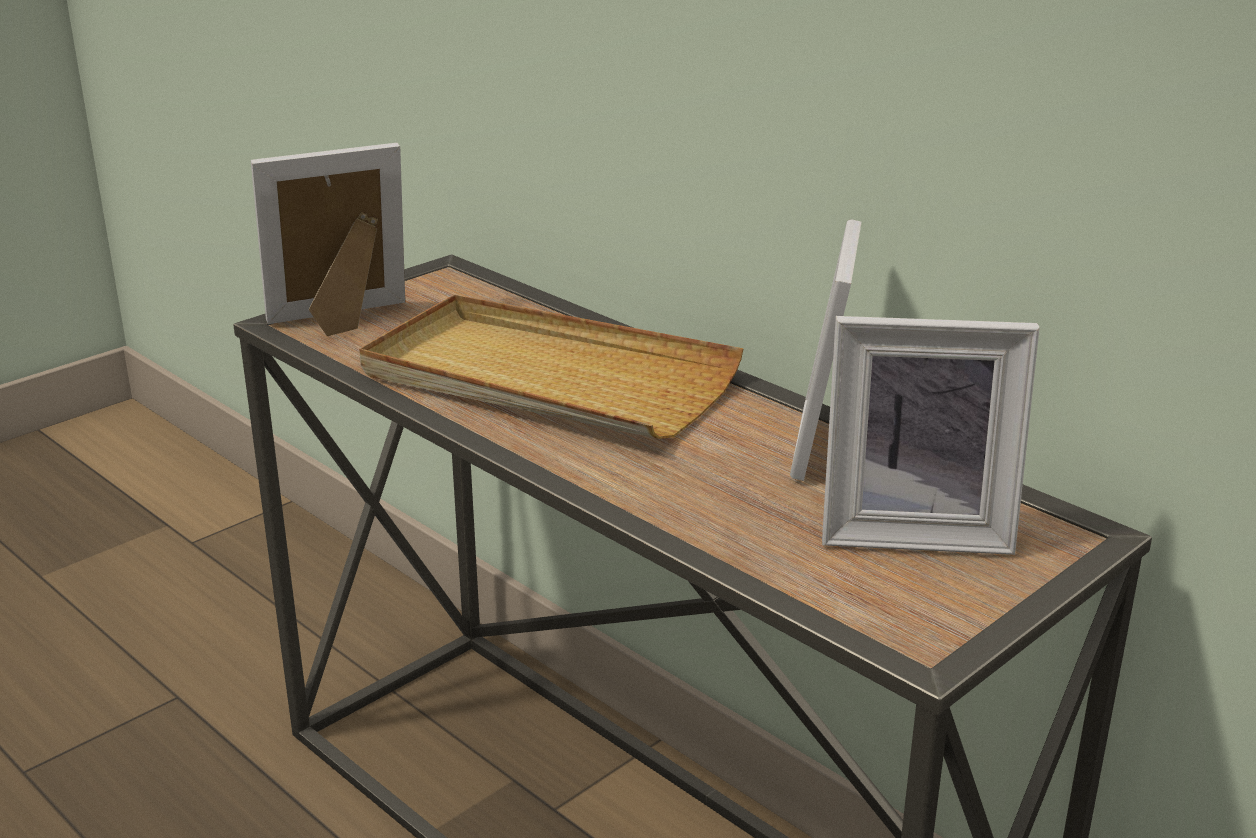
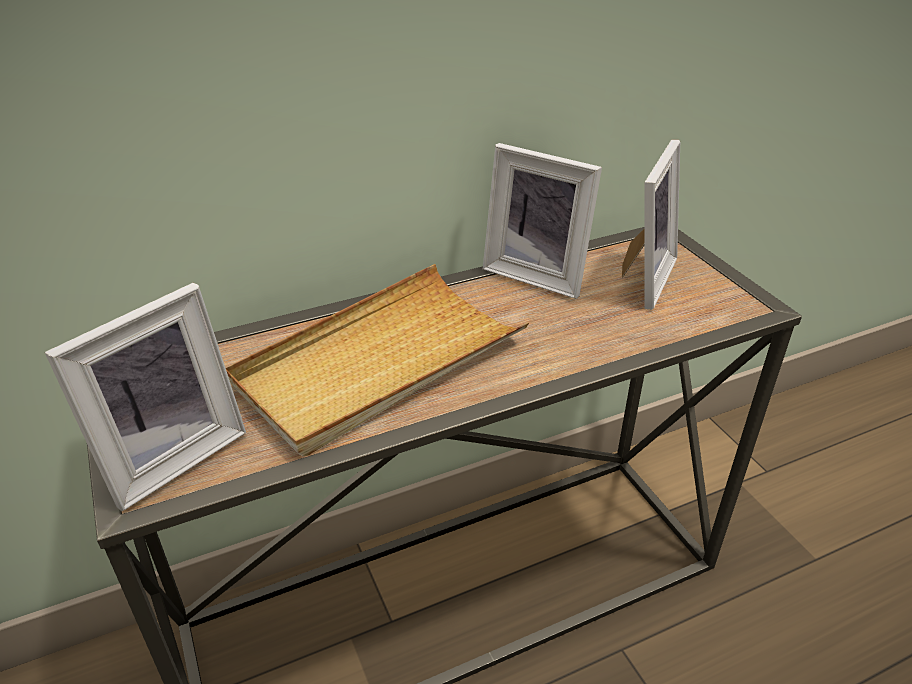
camera: 70 degrees left, 10 degrees up
(343, 321) = (170, 455): picture frame -> picture frame turned 135 degrees counterclockwise

